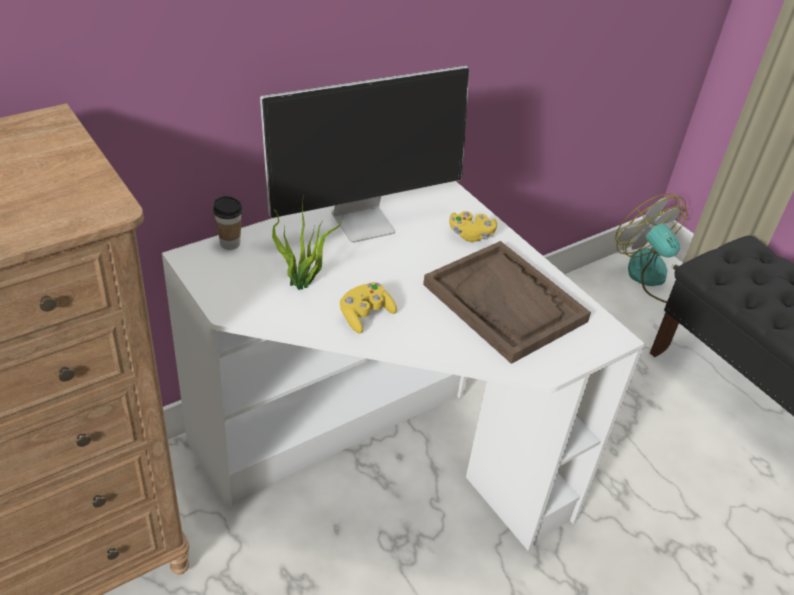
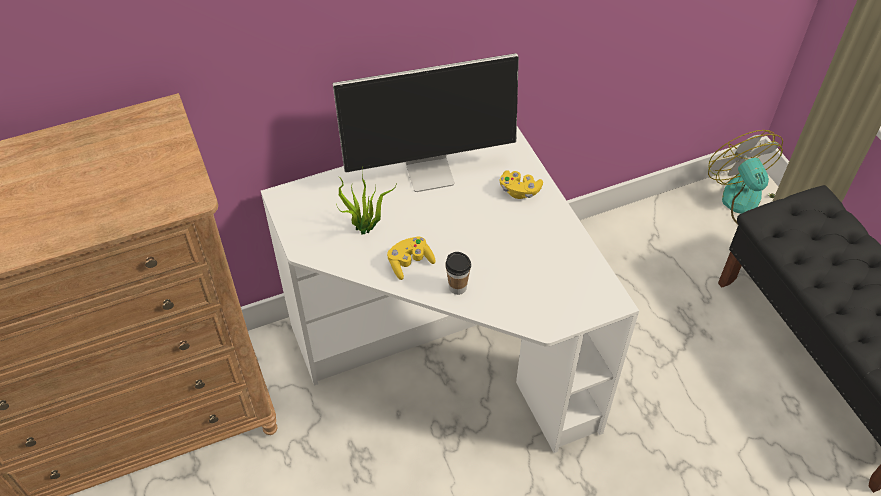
camera: 15 degrees right, 10 degrees up
(230, 243) = (315, 186): cup -> cup (457, 287)
(505, 303) = (529, 261): brown tray -> none

